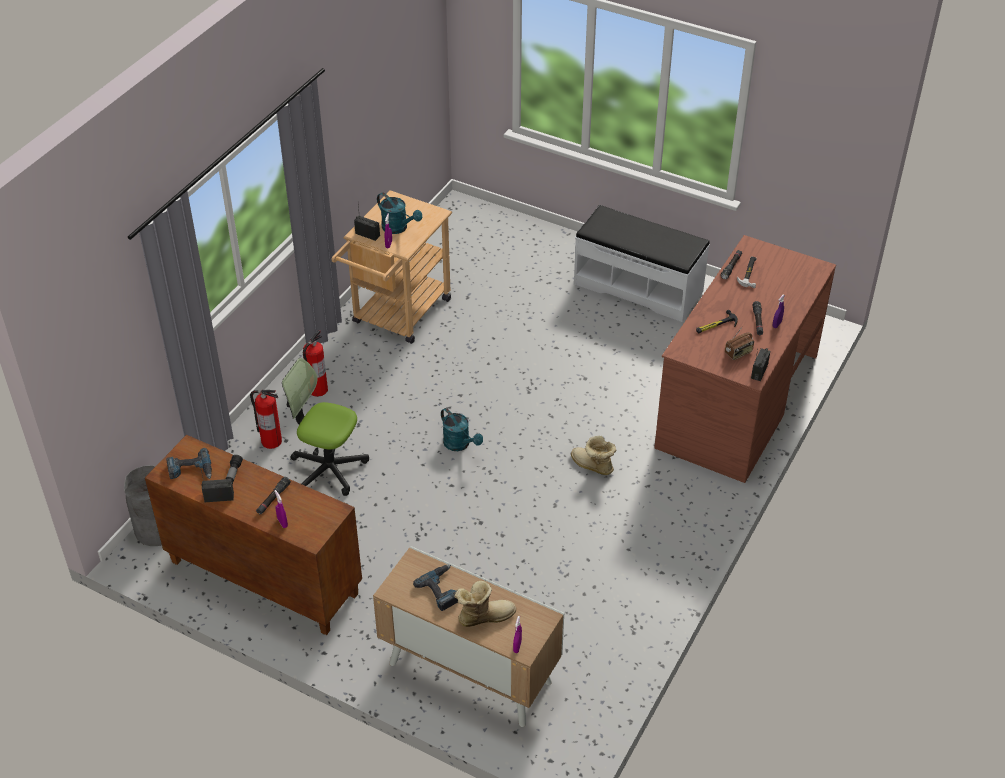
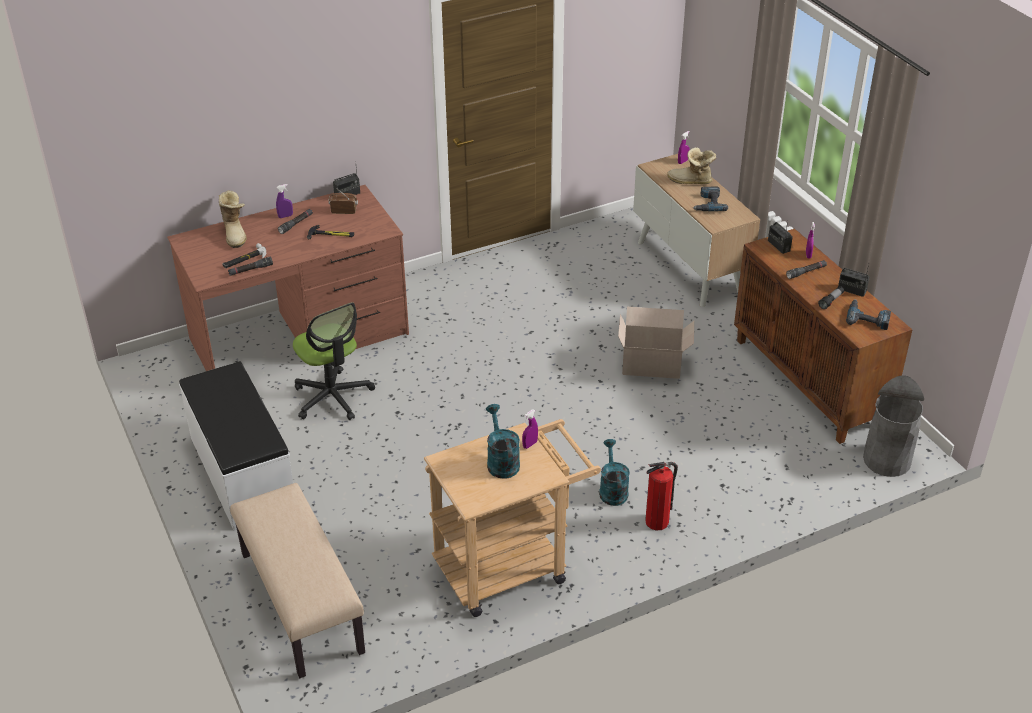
camera: 145 degrees left, 5 degrees down
(271, 441) = (737, 491): fire extinguisher -> none
(328, 468) = (698, 441): office chair -> office chair (333, 397)
(367, 234) = (541, 469): radio -> radio (778, 246)
(418, 525) = (653, 365): none -> cardboard box
(460, 444) = (564, 408): turquoise watering can -> turquoise watering can (612, 490)
(507, 239) = (300, 602): none -> beige bench
(592, 466) = (472, 344): boot -> boot (235, 234)

